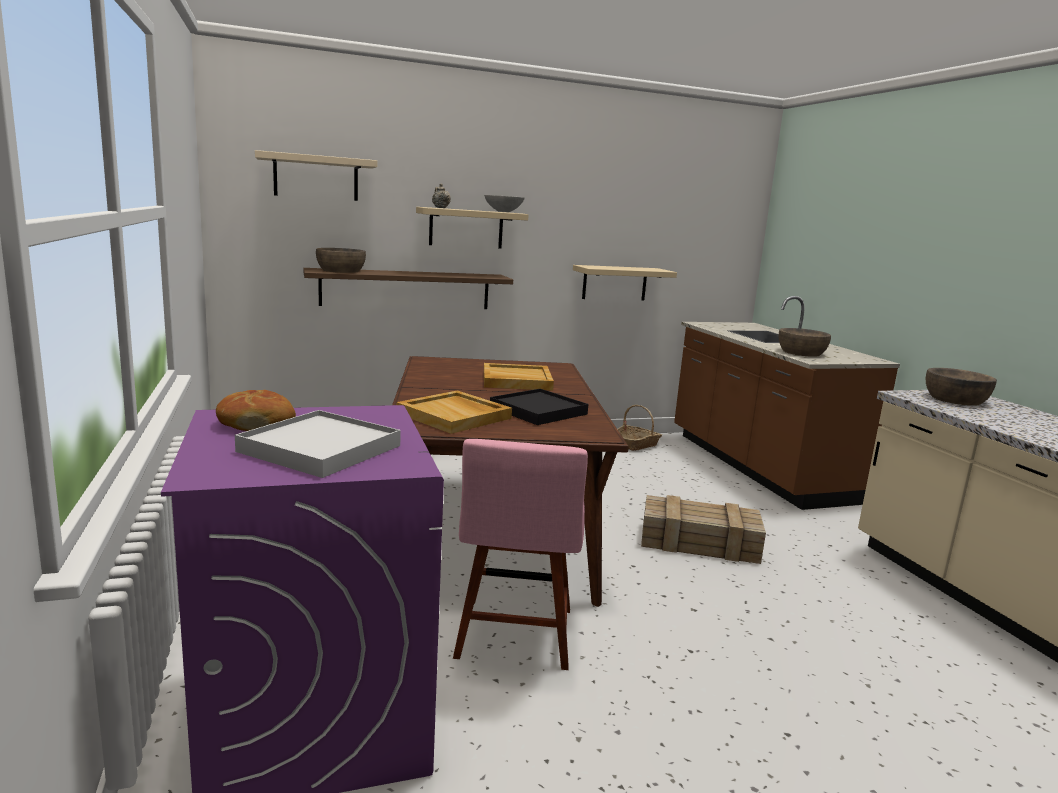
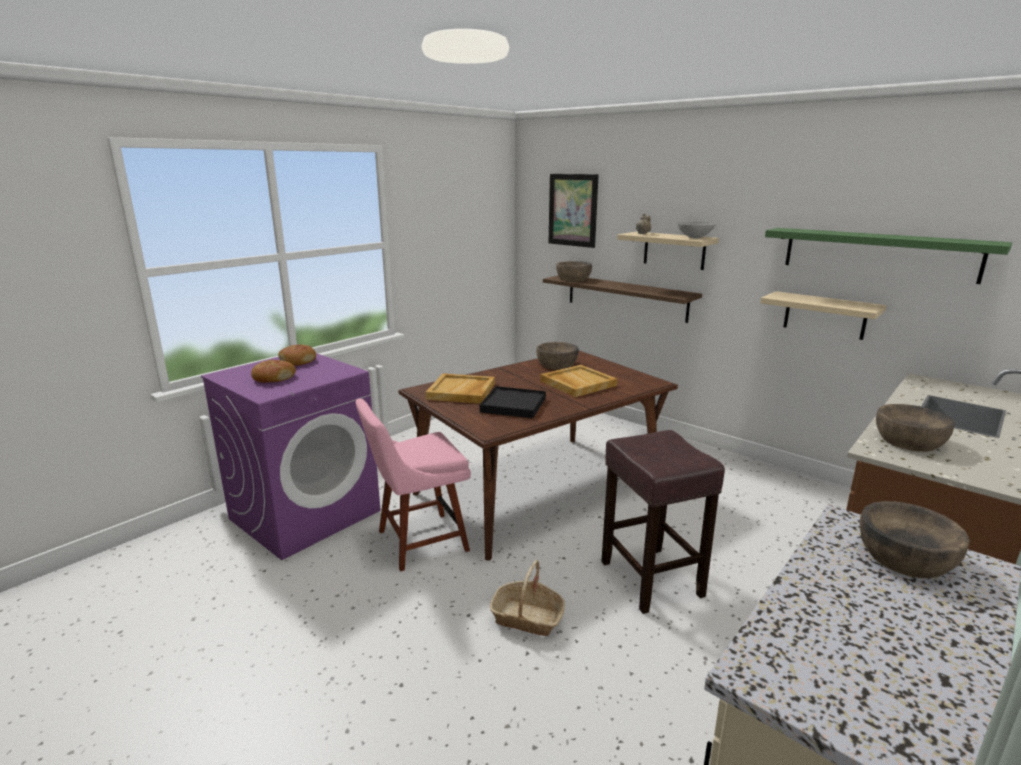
camera: 60 degrees right, 5 degrees up
(316, 177) = (572, 210): beige shelf -> picture
(320, 449) = (273, 378): white tray -> bread
(445, 371) = (557, 364): none -> brown bowl
(636, 444) = (814, 493): basket -> basket (527, 617)
(650, 225) = (878, 254): none -> green shelf
(697, 542) = (649, 577): crate -> brown stool

